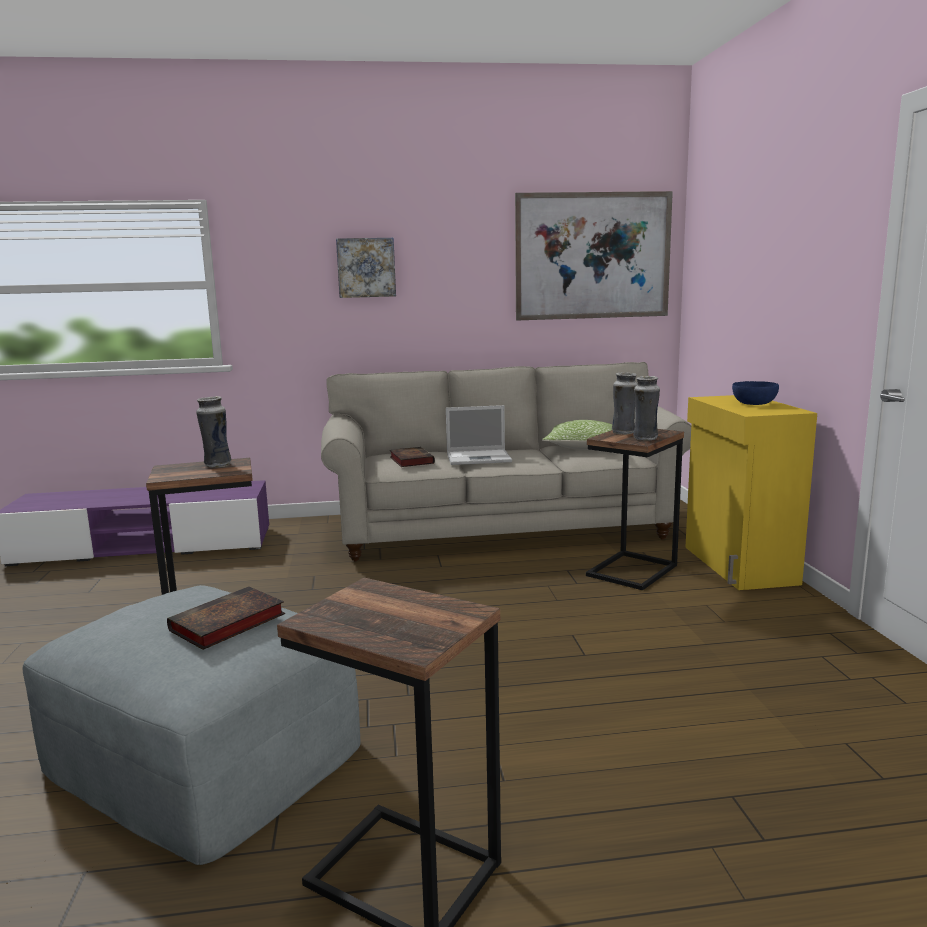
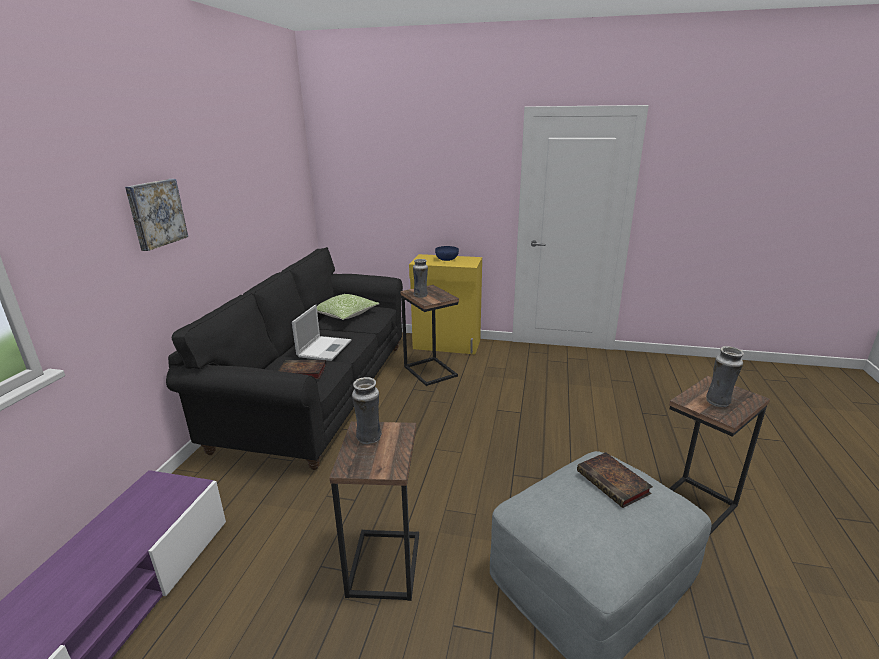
camera: 70 degrees left, 10 degrees up
(501, 528) = (319, 393): beige sofa -> black sofa
(593, 256) = (279, 176): picture -> none
(645, 439) = (442, 295): vase -> vase (718, 402)

